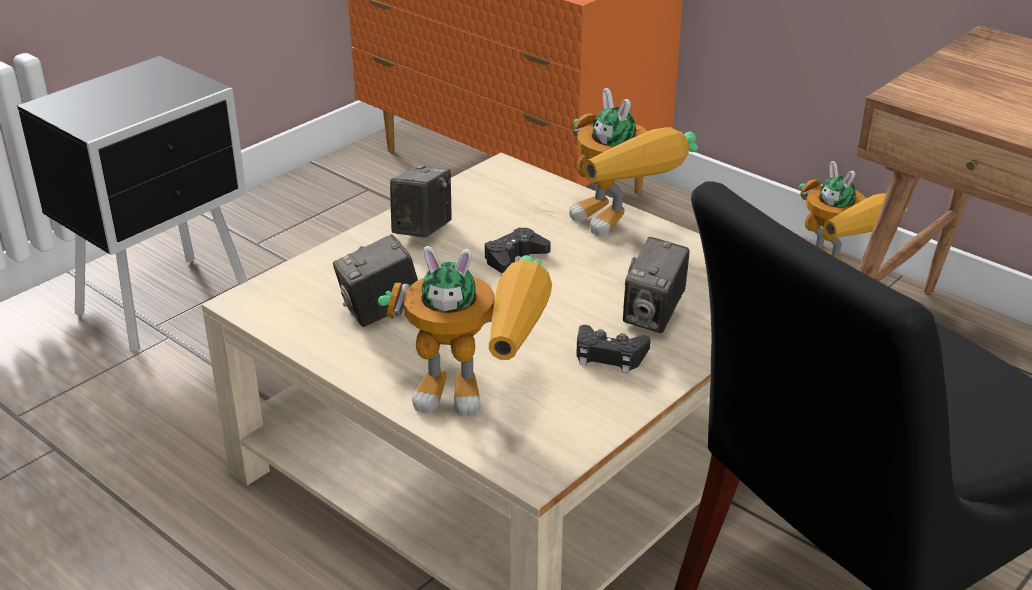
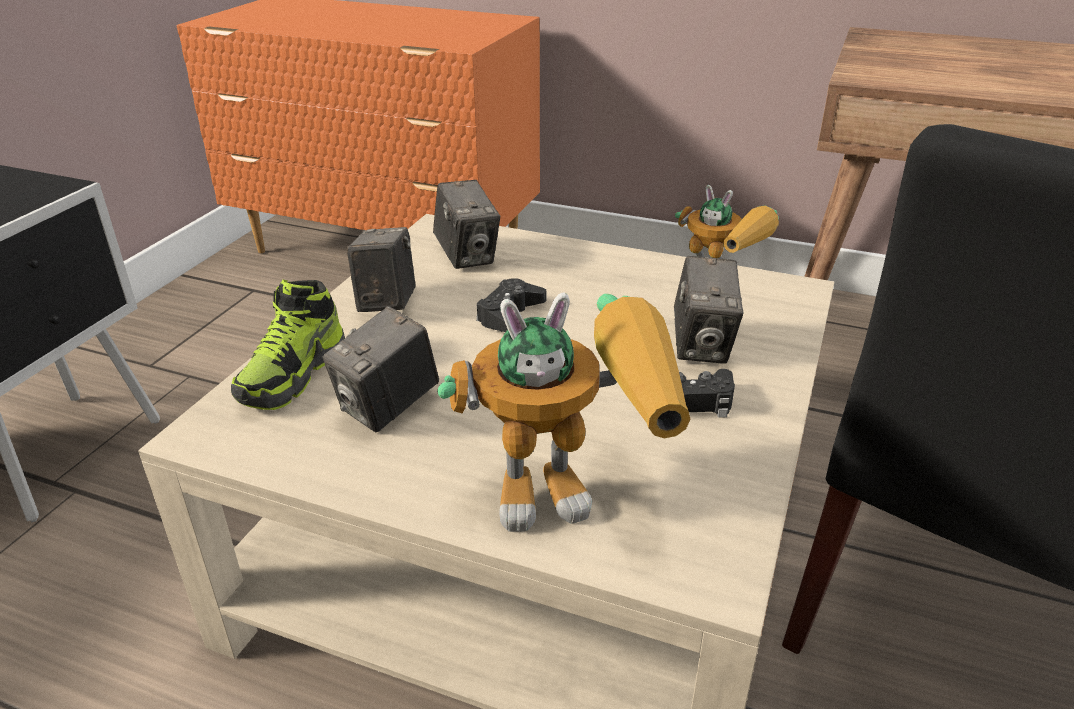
camera: 20 degrees left, 0 degrees up
(325, 273) = (294, 375): none -> shoe
(511, 200) = (467, 256): none -> camera
(620, 228) = (599, 263): toy robot -> none

